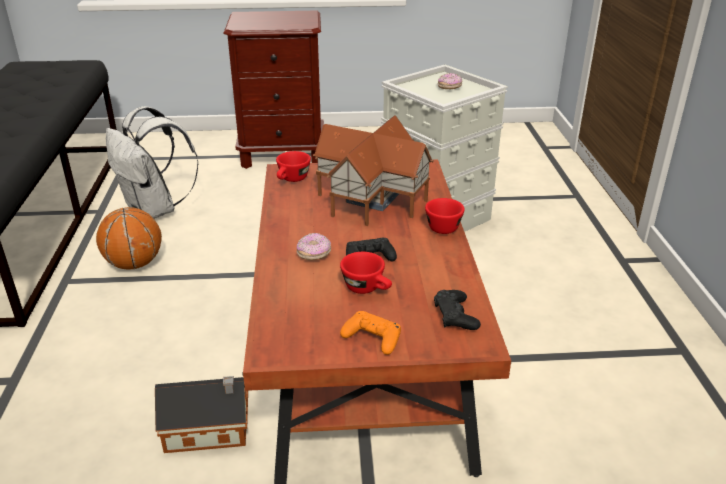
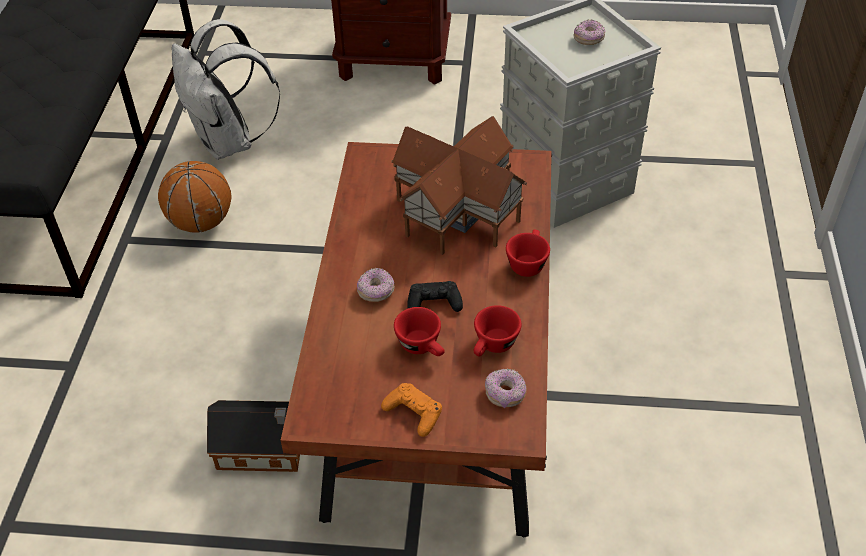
camera: 10 degrees right, 15 degrees up
(292, 180) = (372, 172): red cup -> red cup (493, 346)
(455, 316) = (505, 394): black game controller -> donut

